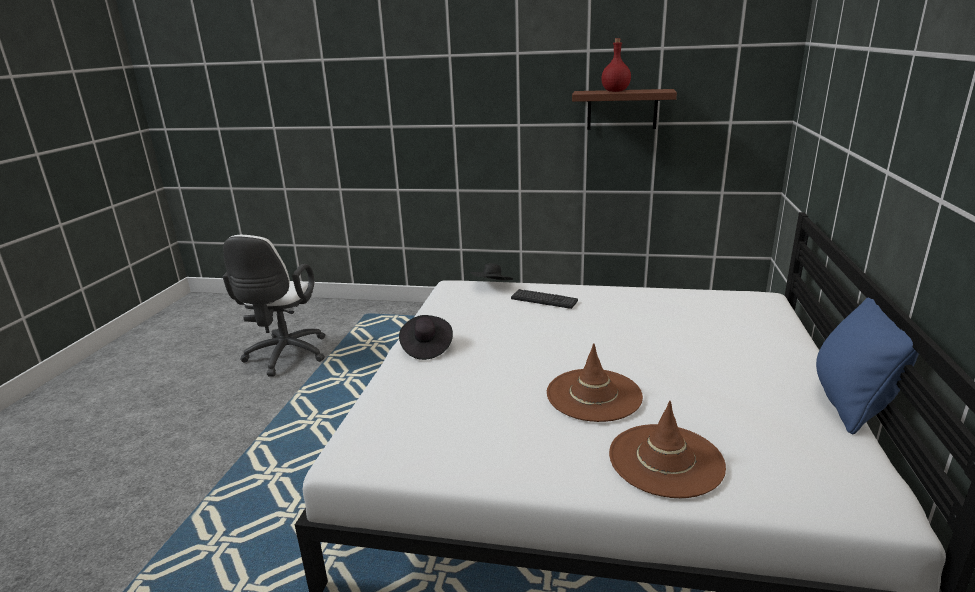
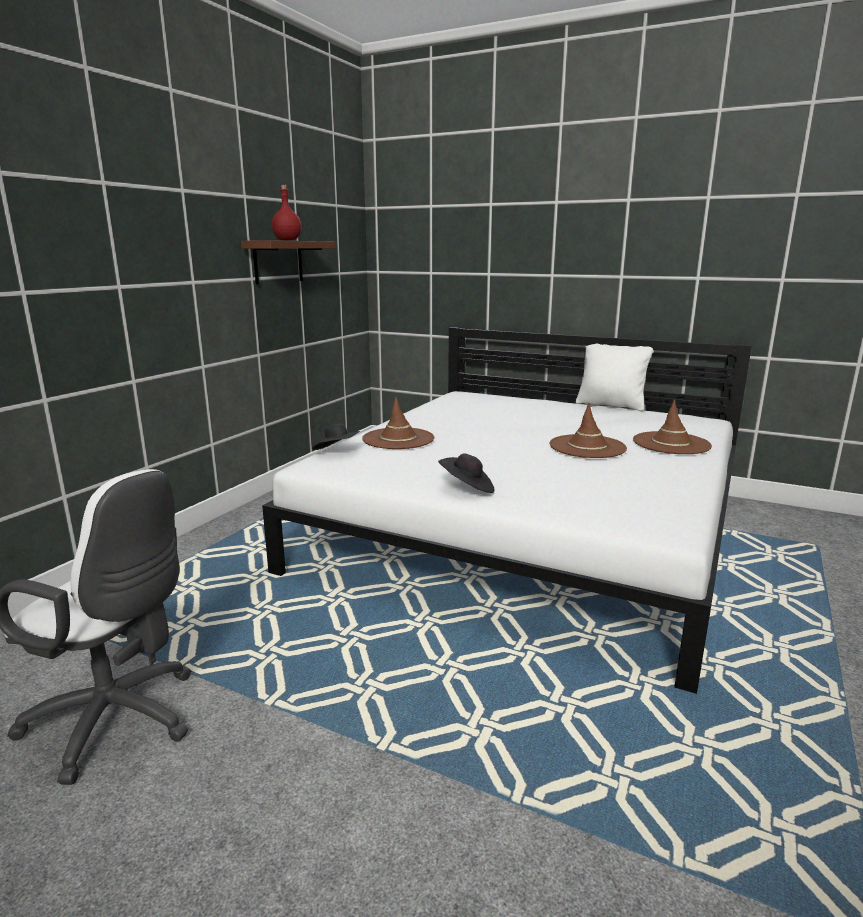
camera: 75 degrees left, 5 degrees down
(544, 299) = (398, 439): keyboard -> brown hat
(850, 403) = (611, 405): blue pillow -> white pillow

